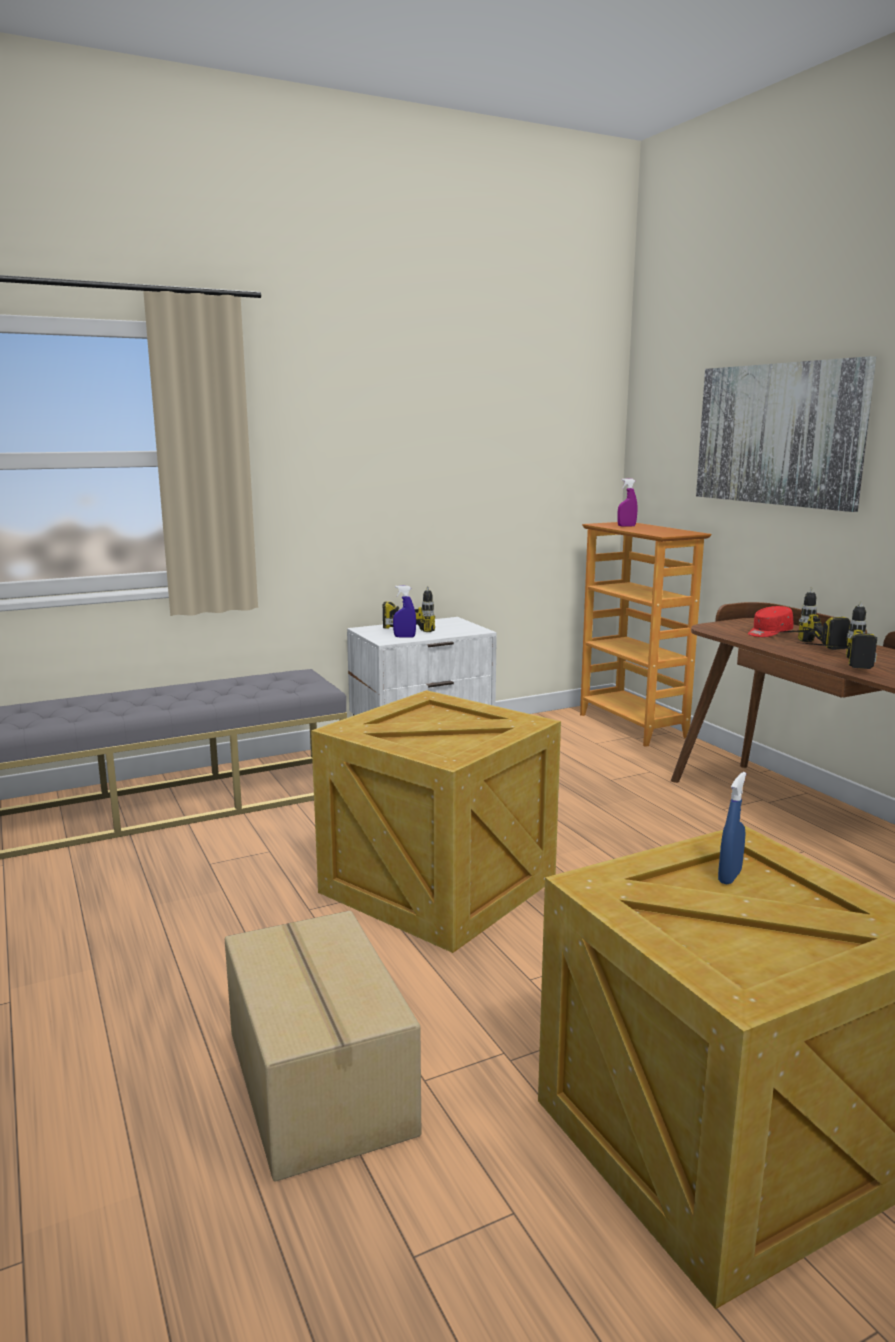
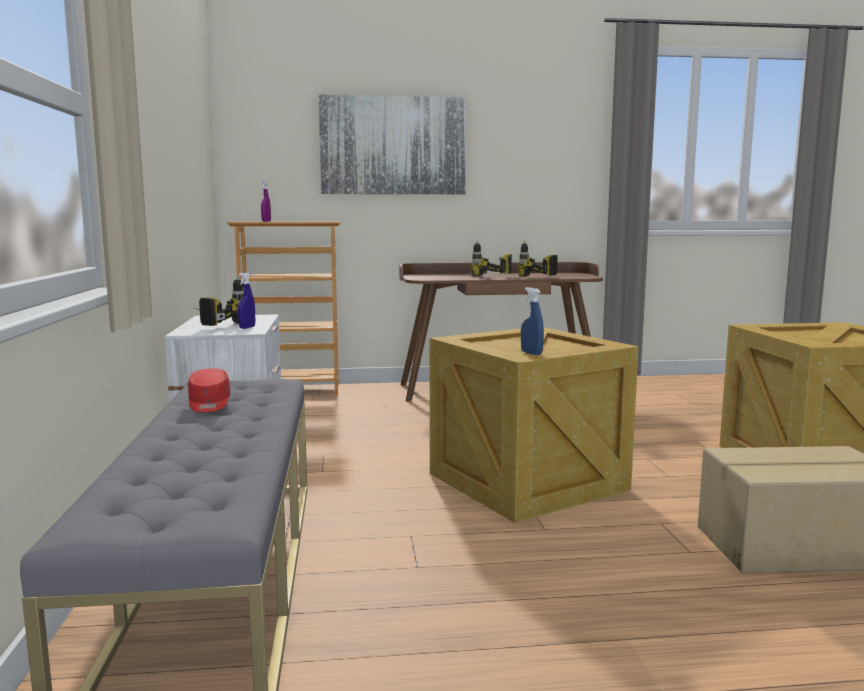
camera: 70 degrees left, 5 degrees down
(729, 877) = (788, 334): blue spray bottle -> blue spray bottle (531, 353)
(768, 633) = (448, 276): red cap -> red cap (209, 404)

